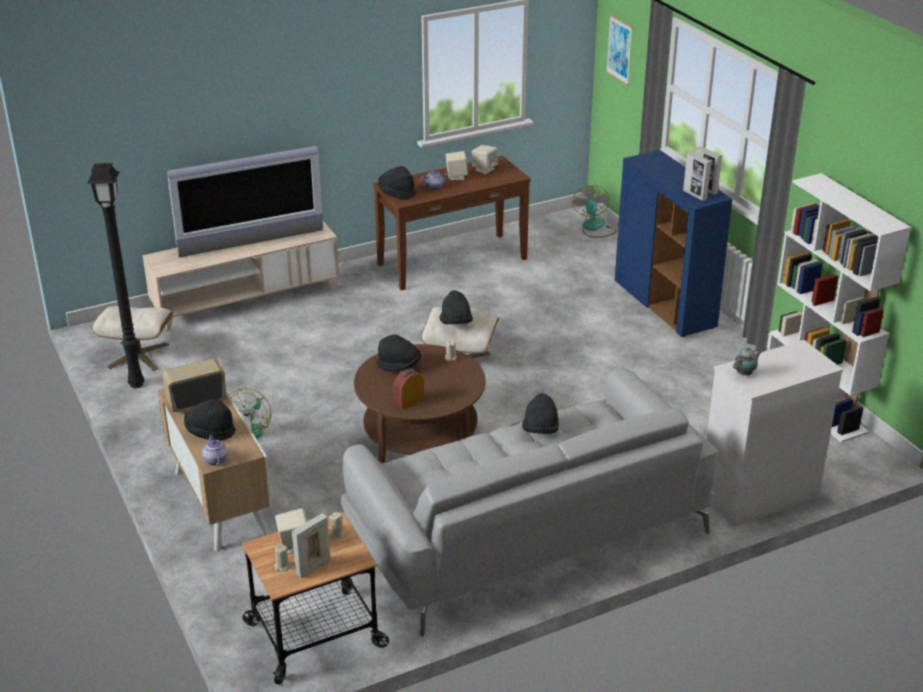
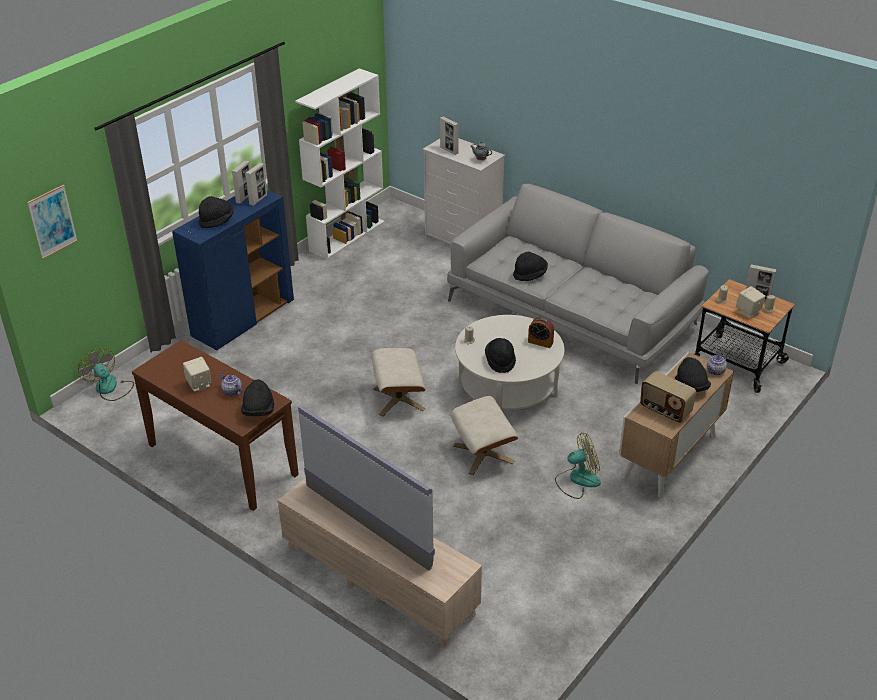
camera: 115 degrees left, 5 degrees up
(135, 384) = (574, 588): black floor lamp -> none
(138, 356) = (531, 613): beige ottoman -> beige ottoman (483, 453)
(420, 433) = (508, 388): brown coffee table -> white coffee table
(456, 323) = (405, 363): black hat -> black hat (217, 221)
(484, 169) = (173, 372): beige speaker -> none
(594, 228) = (110, 388): fan -> fan turned 75 degrees clockwise
(787, 357) = (449, 150): none -> picture frame

